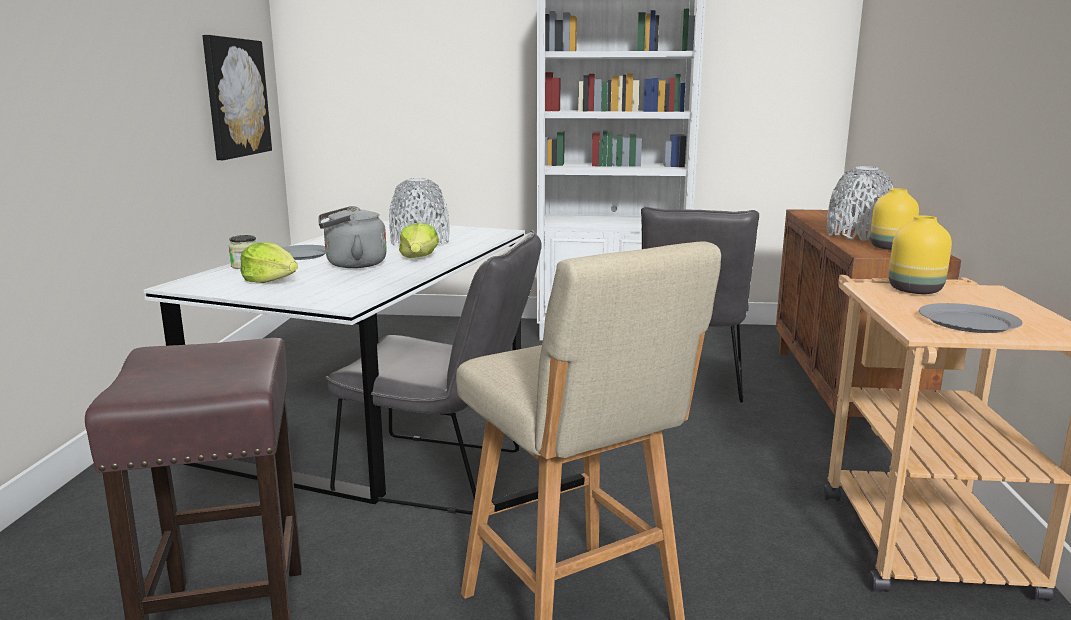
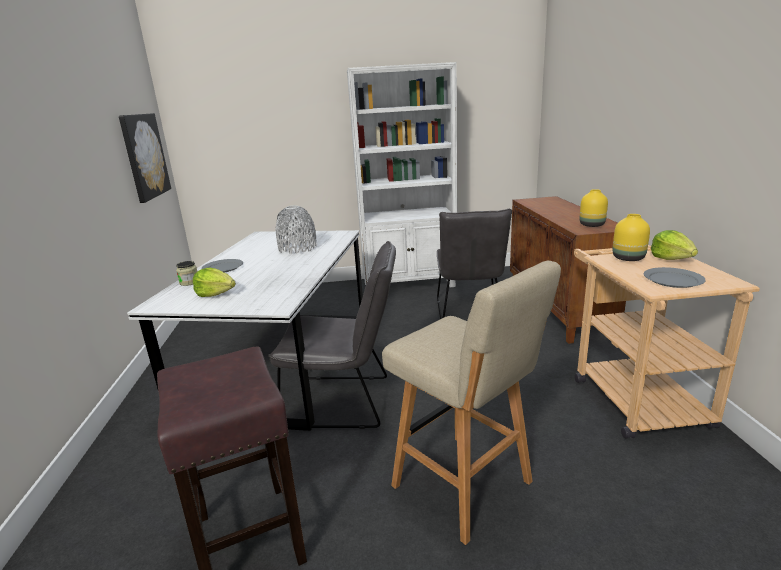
camera: 10 degrees left, 5 degrees up
(352, 264) = (263, 272): grey kettle -> none
(419, 258) = (305, 261): lettuce -> lettuce (671, 258)
(858, 235) = (567, 217): grey vase -> none

